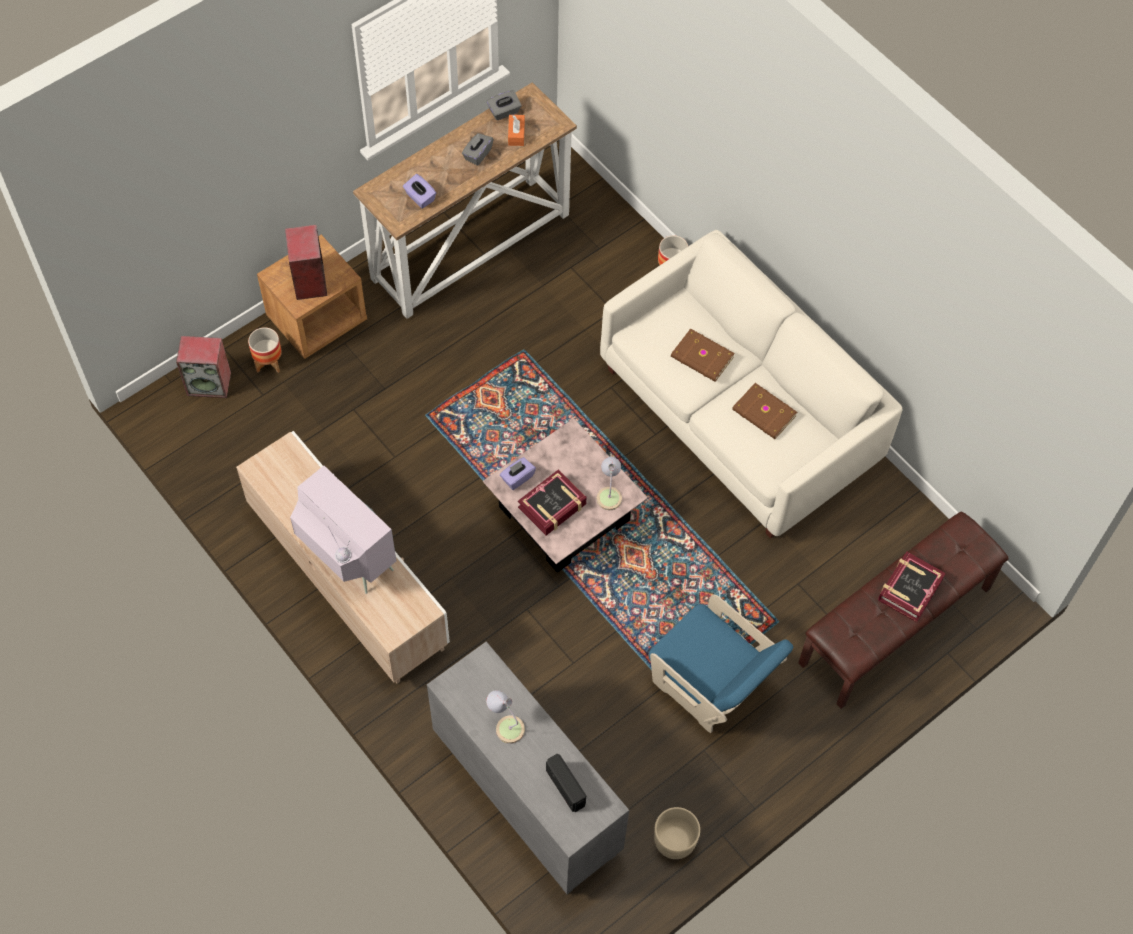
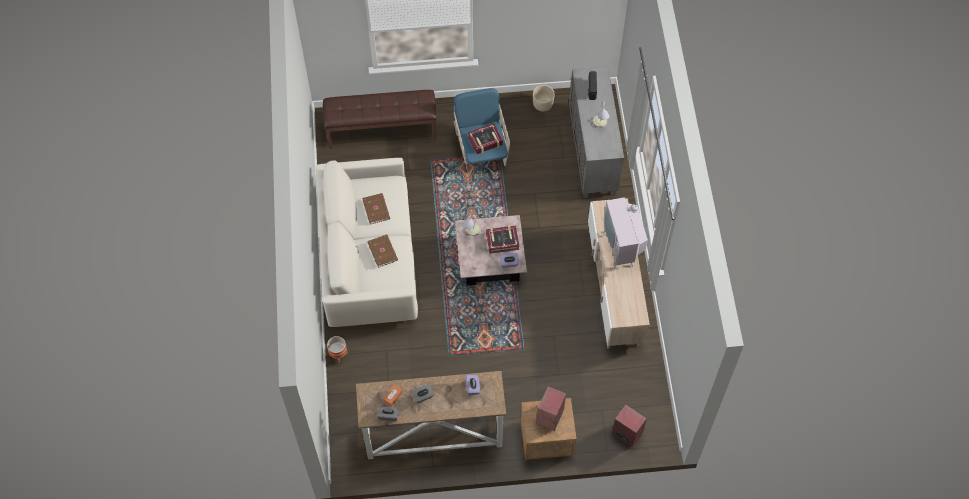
camera: 145 degrees left, 0 degrees up
(269, 362) = (588, 427): planter -> none
(909, 589) = (379, 106): book -> book (485, 141)

